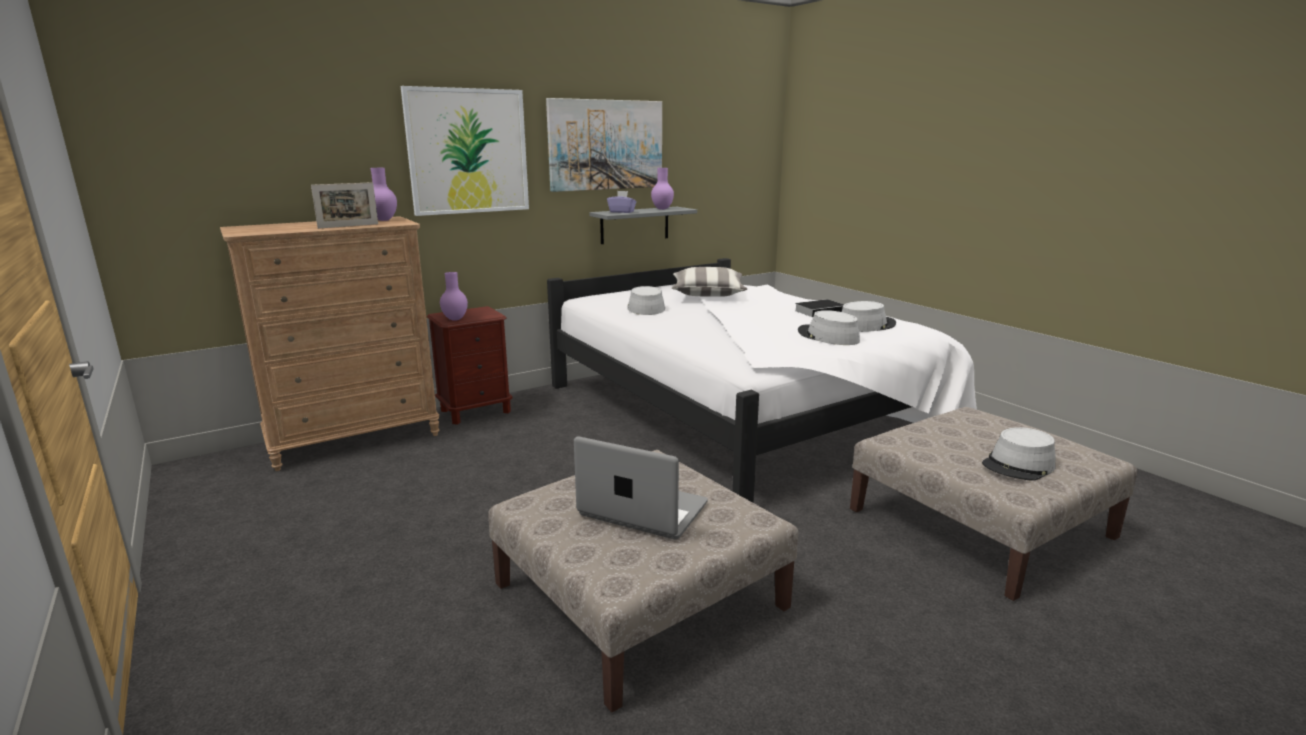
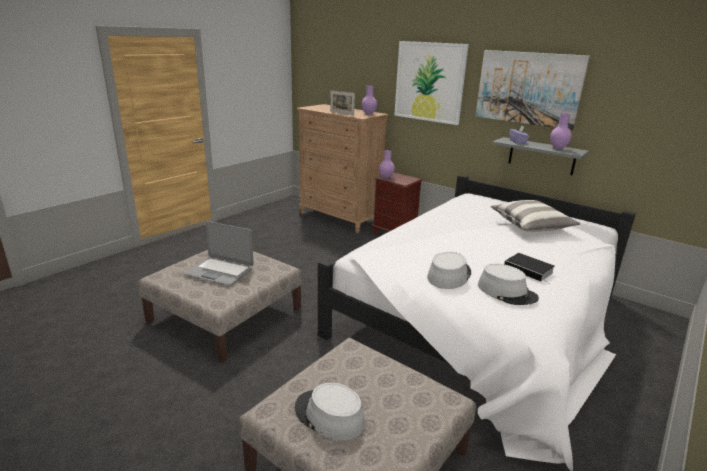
camera: 70 degrees right, 5 degrees up
(642, 510) = (220, 271): laptop -> laptop turned 105 degrees clockwise
(645, 308) = (466, 212): grey hat -> none

